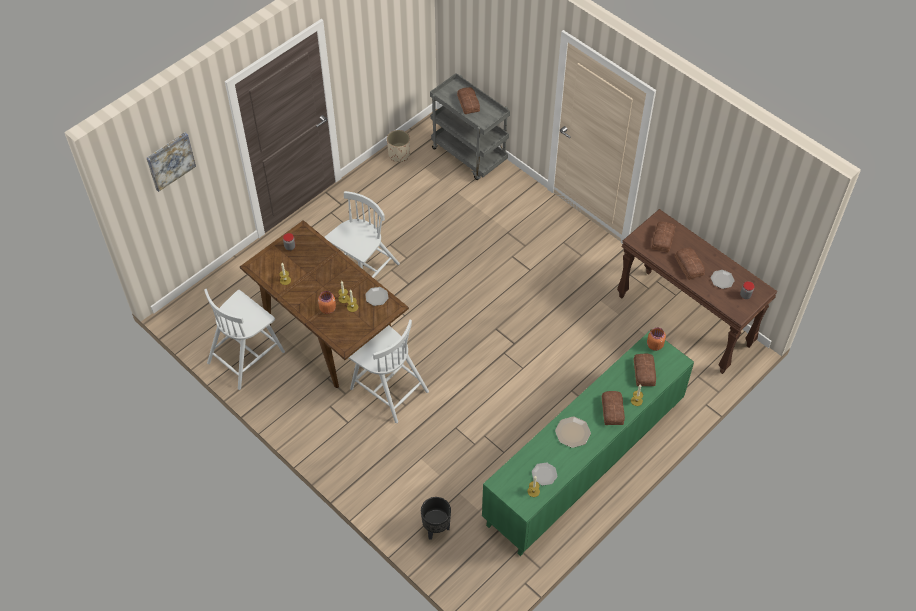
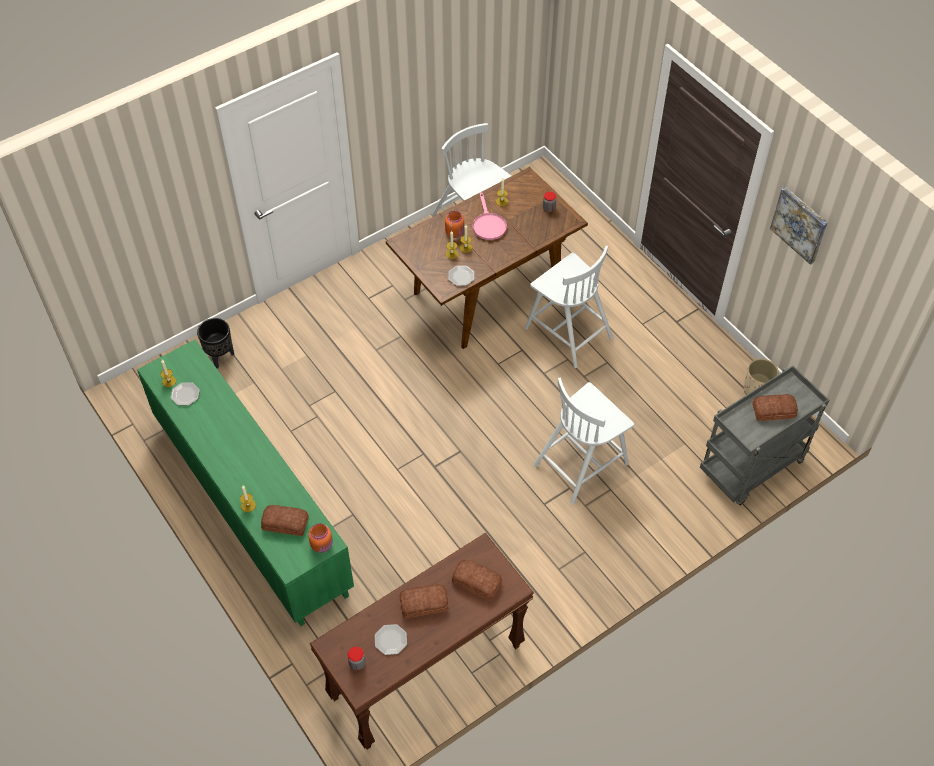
camera: 100 degrees right, 0 degrees up
(170, 161) = (599, 41): picture -> picture (799, 224)
(314, 286) = (488, 224): none -> pink frying pan
(388, 389) = (401, 337): white chair -> white chair (582, 463)
(572, 433) = (227, 431): plate -> none
(613, 410) = (243, 478): bread -> none

